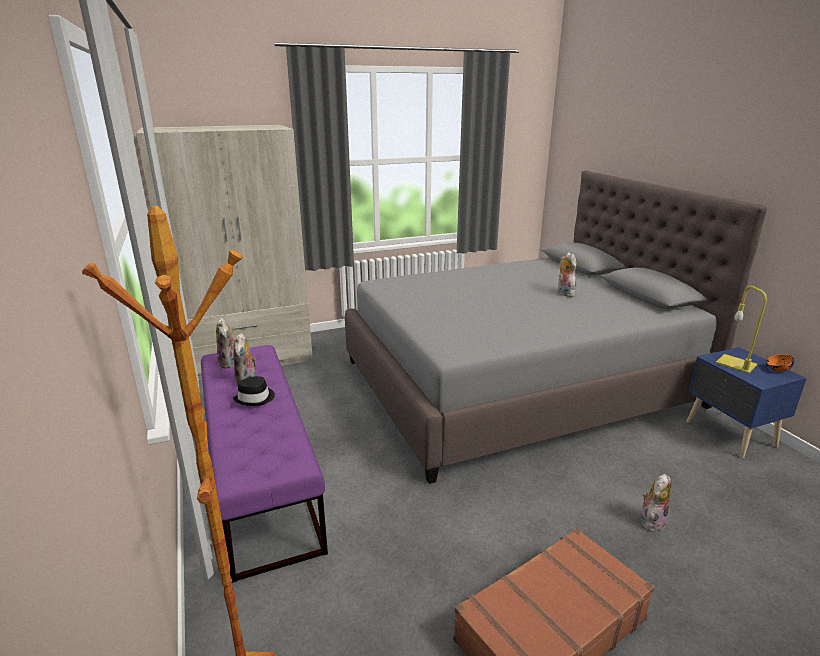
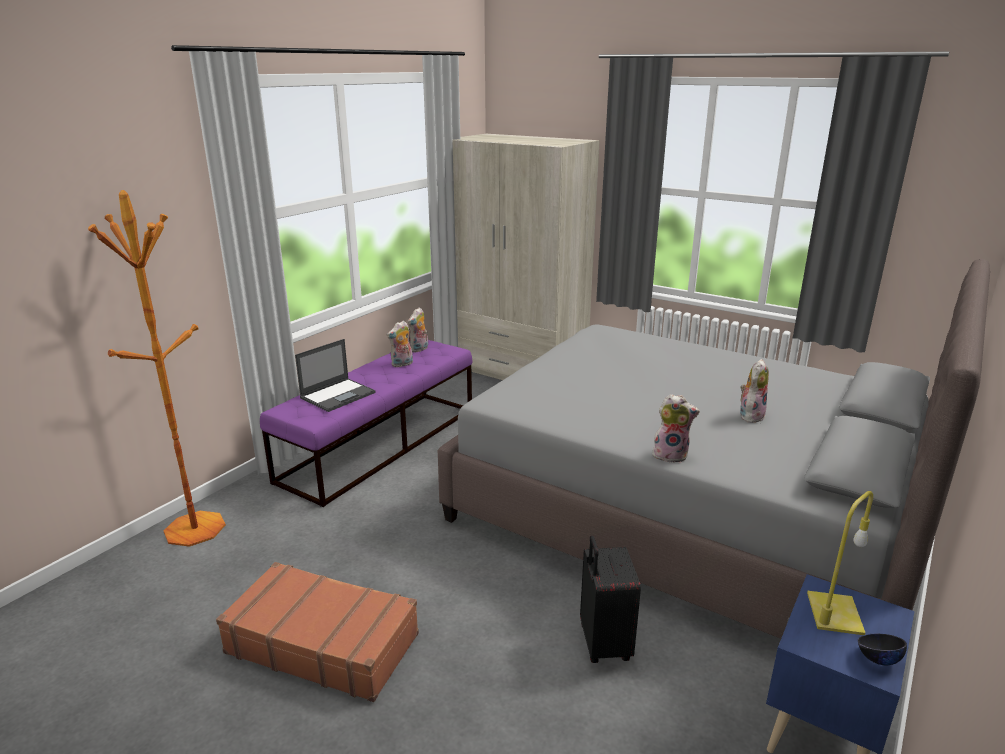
camera: 55 degrees right, 0 degrees up
(255, 398) = (382, 376): black hat -> none
(258, 434) = (338, 395): none -> laptop
(629, 473) = (603, 644): none -> black suitcase
(651, 521) = (529, 680): plush toy -> plush toy (671, 455)
(777, 370) = (877, 659): orange bowl -> black bowl

